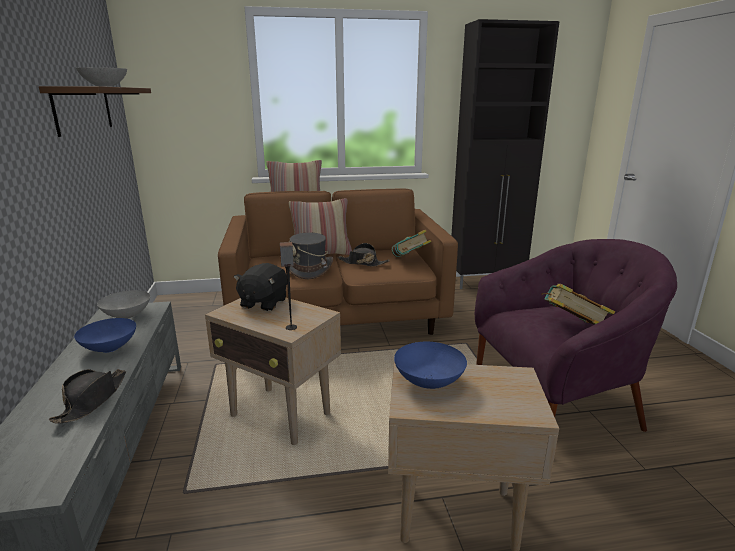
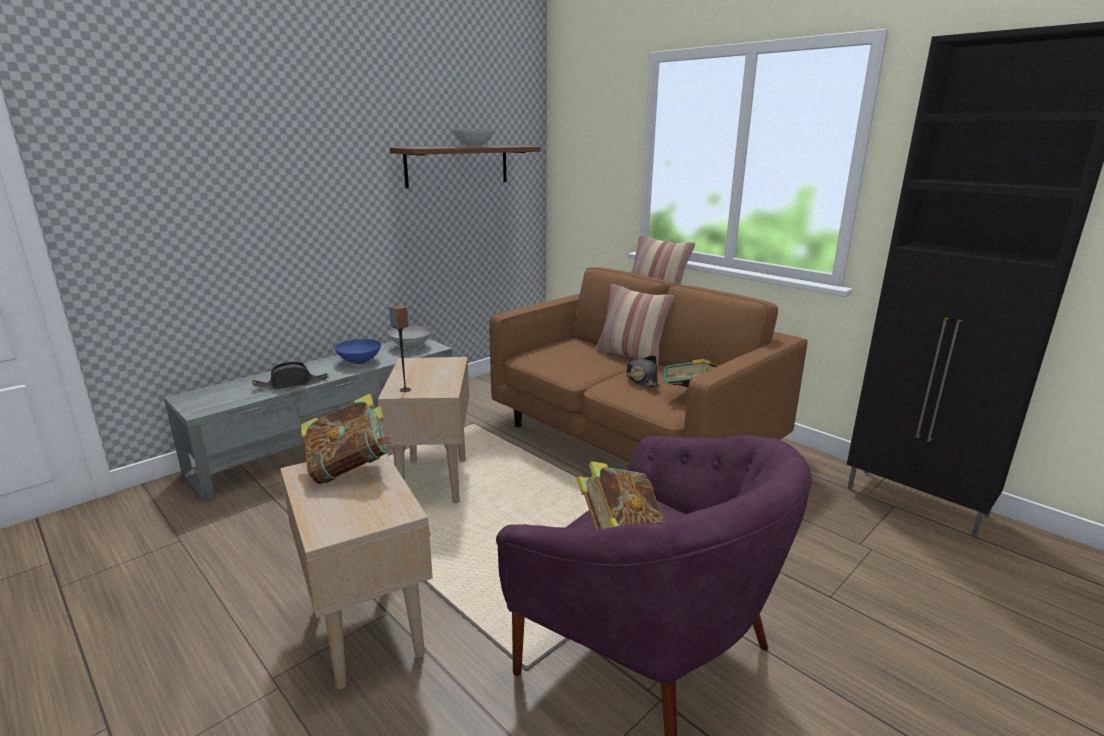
camera: 55 degrees right, 0 degrees up
(263, 303) = (441, 367): black plush toy -> none
(309, 269) = (581, 364): grey hat -> none
(427, 382) = (350, 469): blue bowl -> book

